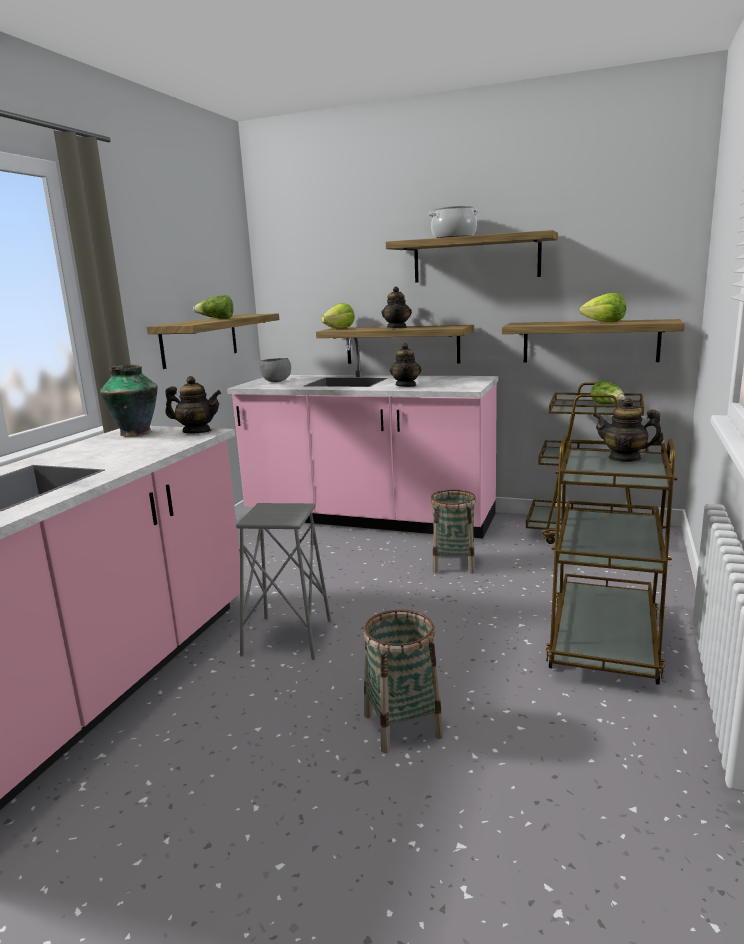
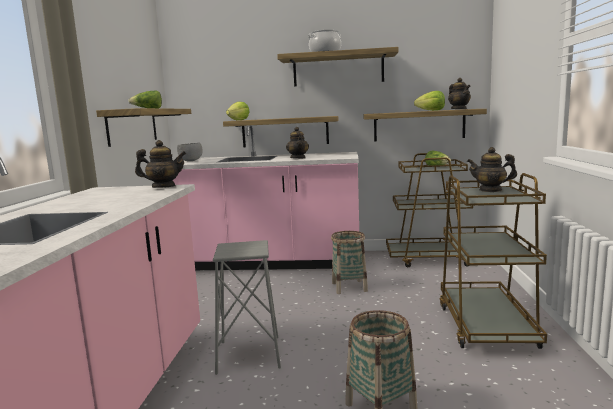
camera: 15 degrees left, 5 degrees down
(136, 433) = (107, 191): vase -> none
(397, 327) = (284, 118): teapot -> teapot (459, 109)

